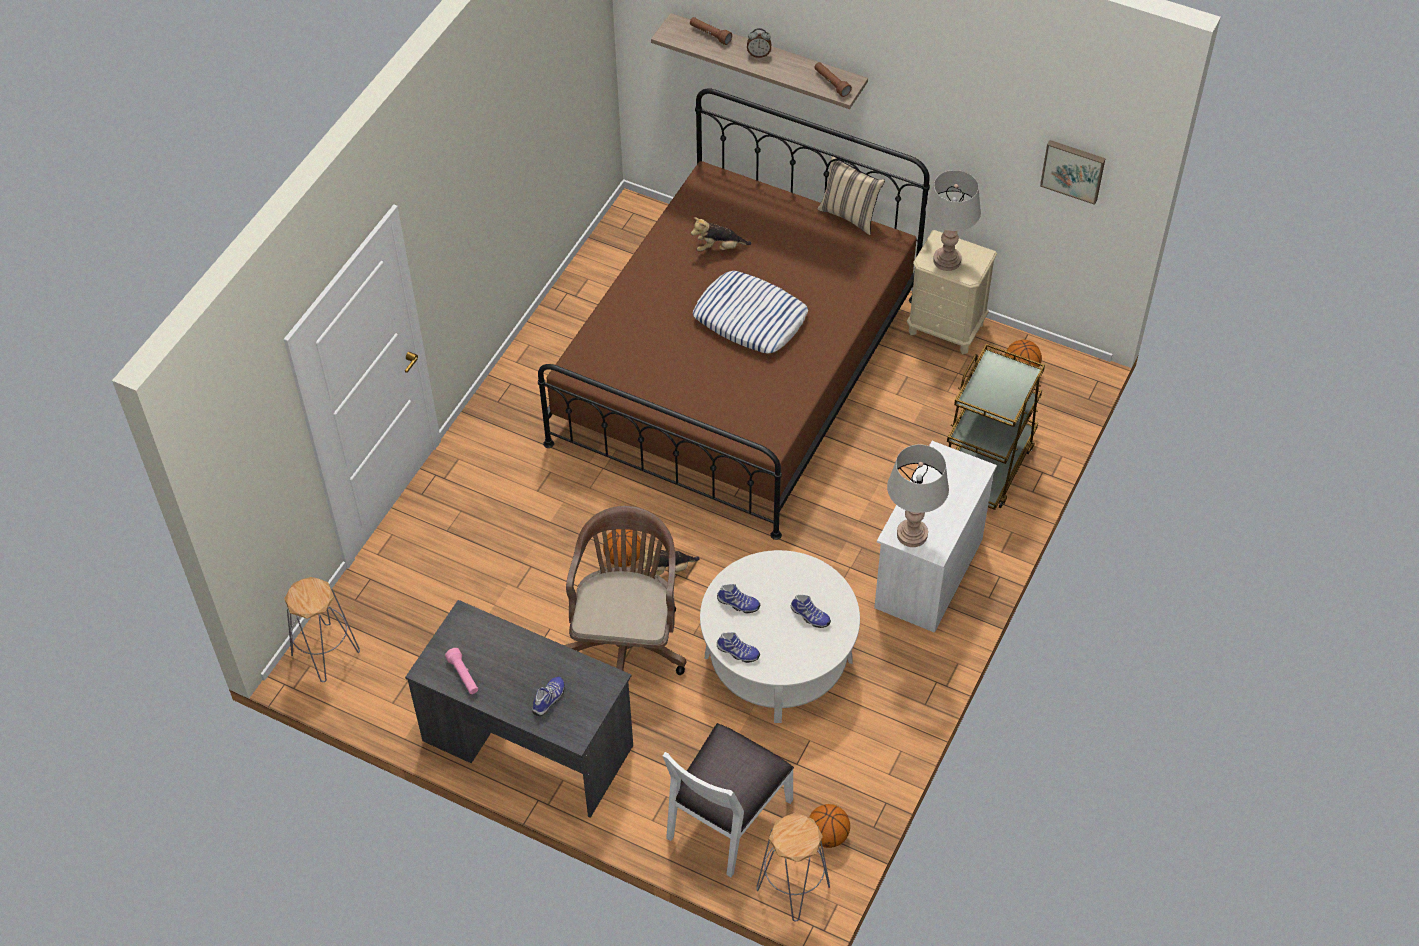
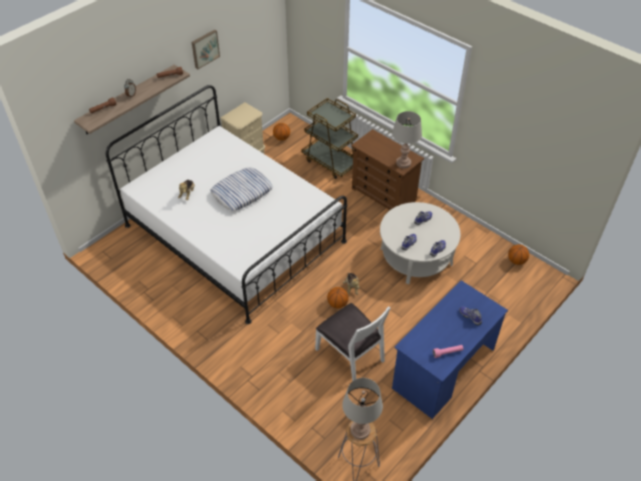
camera: 75 degrees left, 5 degrees down
(527, 743) = (443, 369): grey desk -> blue desk
(627, 641) = (390, 313): brown office chair -> none
(727, 818) = (502, 295): white chair -> white chair (351, 354)
(735, 370) = (234, 233): brown bed -> white bed
(793, 886) = (541, 279): grey stool -> none
(850, 215) = (193, 143): beige pillow -> none
(928, 574) = (384, 194): white dresser -> brown dresser
(947, 260) = (242, 117): grey table lamp -> grey table lamp (360, 430)
(1073, 170) = (260, 30): picture -> picture (204, 48)

